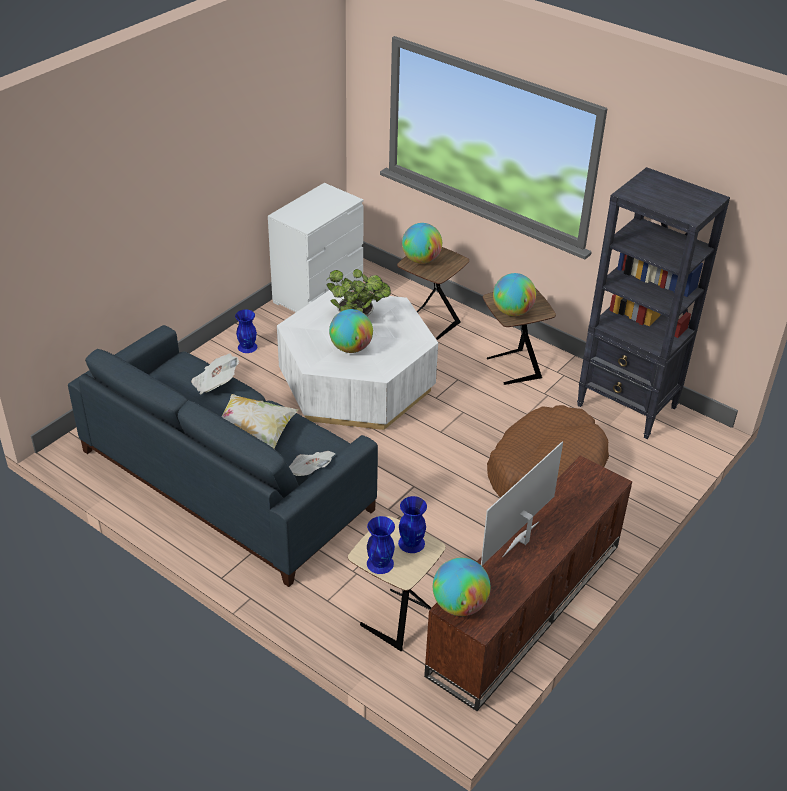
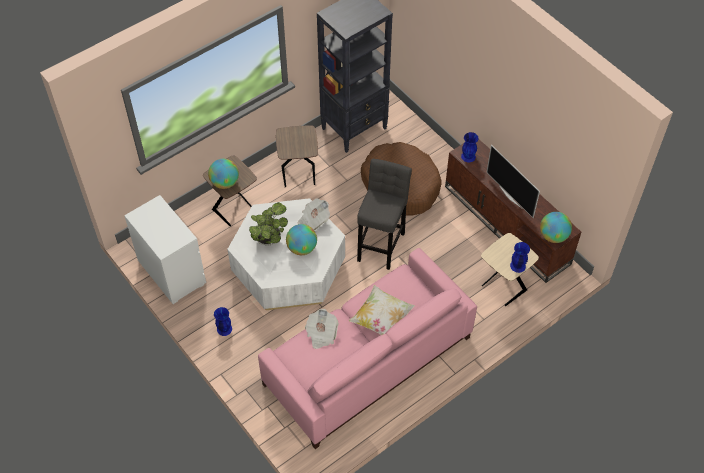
camera: 75 degrees left, 15 degrees up
(226, 479) = (366, 360): blue sofa -> pink sofa
(309, 472) = (423, 292): newspaper -> newspaper (313, 220)
(412, 543) = (505, 247): blue vase -> blue vase (468, 156)
(428, 465) = (381, 244): none -> grey stool
(512, 312) = (303, 147): globe -> none

